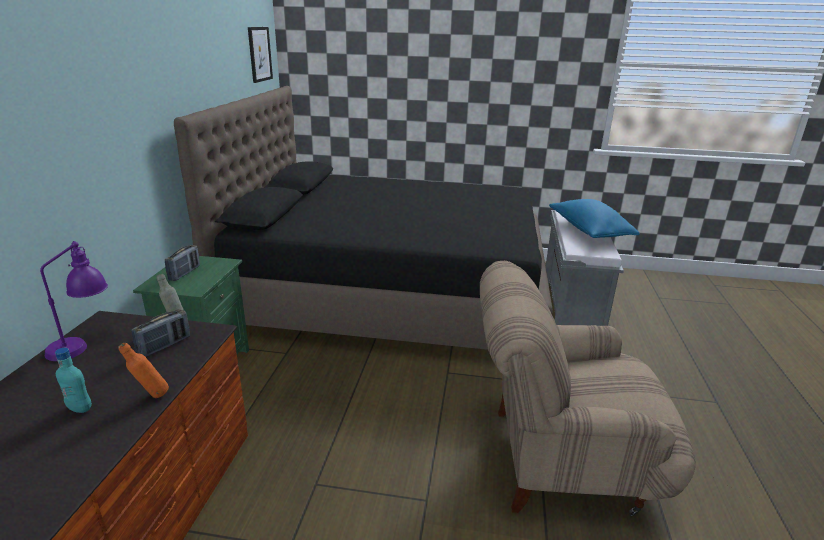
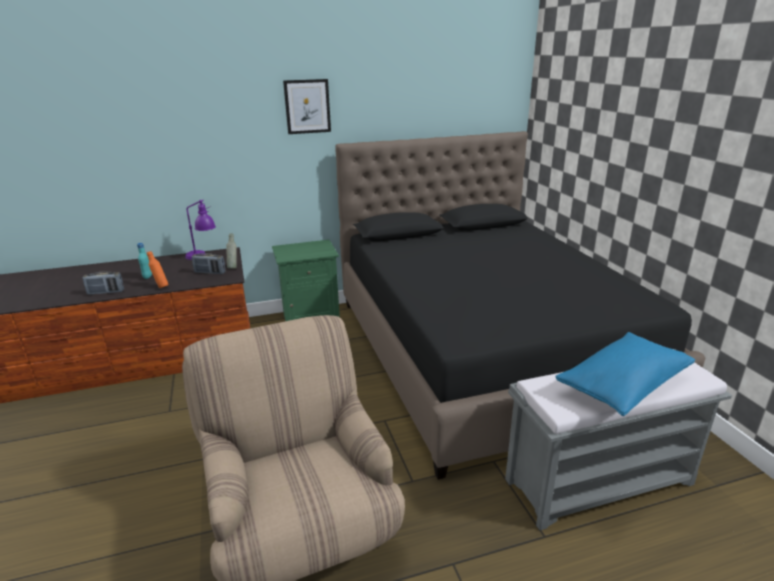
camera: 65 degrees right, 0 degrees up
(184, 273) = (303, 248): radio -> radio (106, 292)
(259, 54) = (491, 100): picture -> picture (307, 106)

